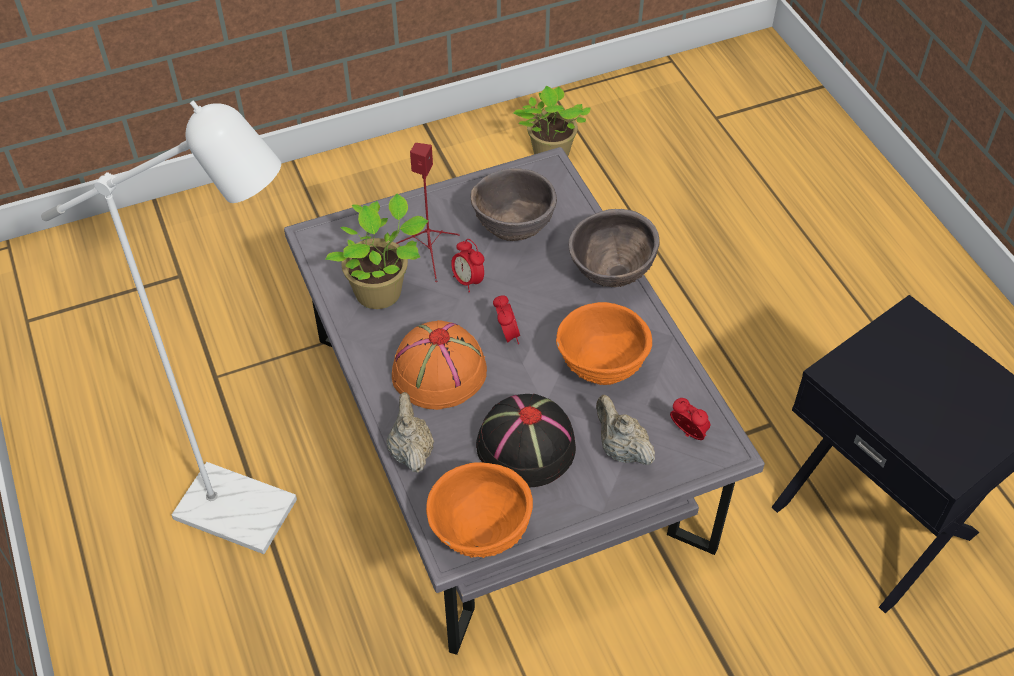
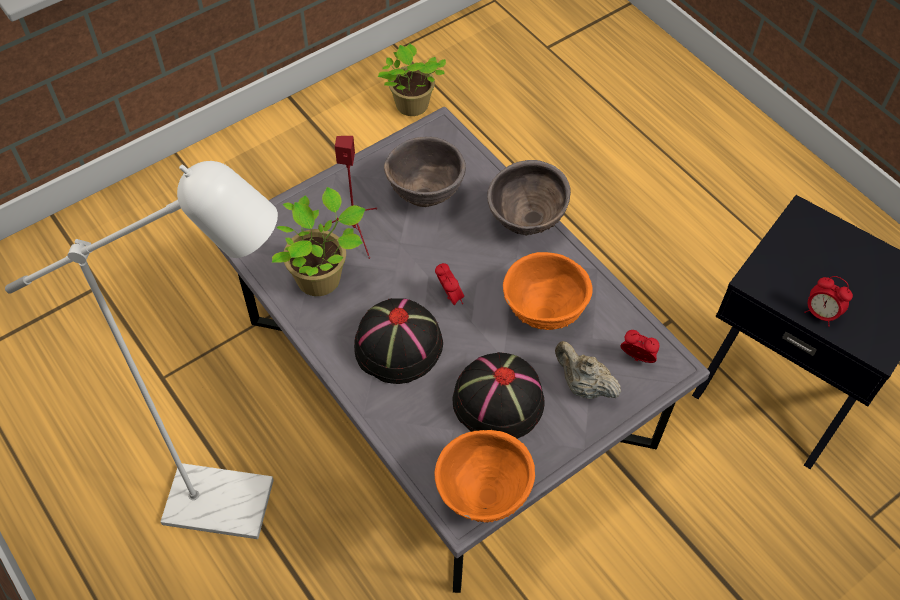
camera: 15 degrees left, 5 degrees up
(411, 451) = (395, 428): beige teapot -> none
(438, 372) = (398, 346): orange hat -> black hat
(468, 281) = (398, 252): alarm clock -> alarm clock (820, 314)

